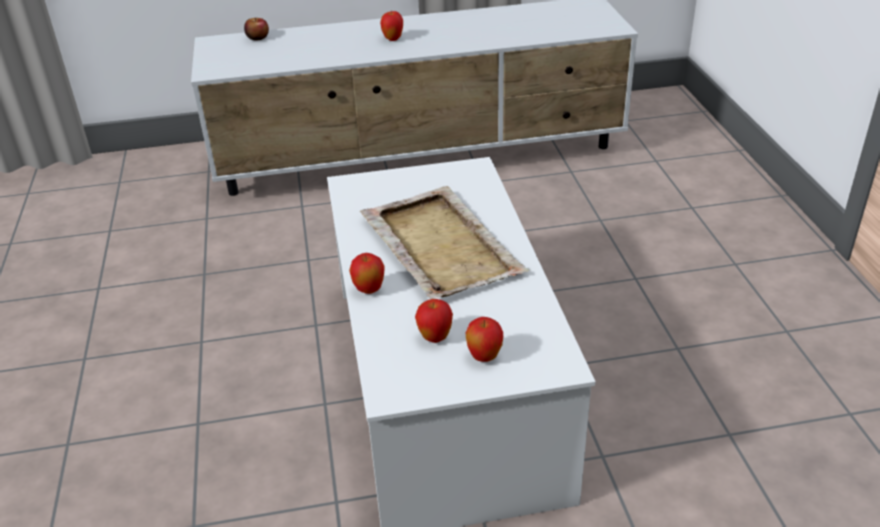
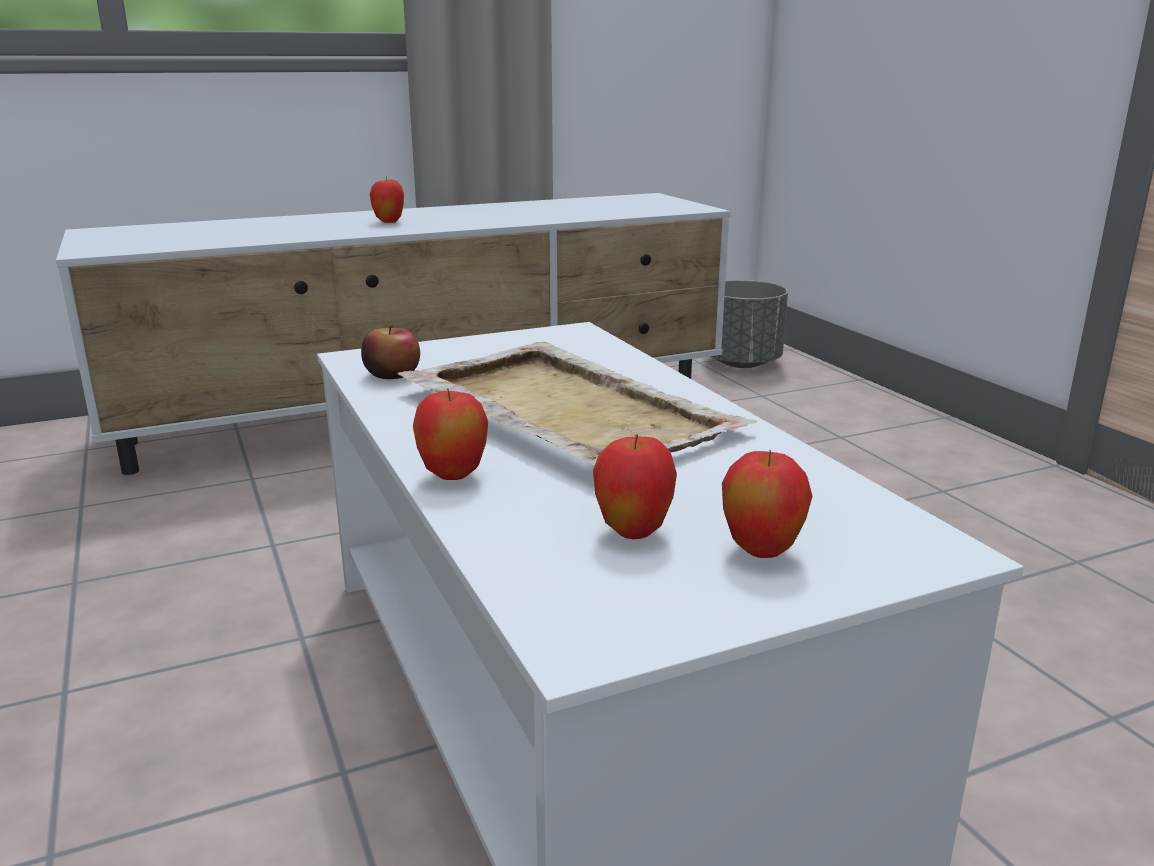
camera: 15 degrees left, 15 degrees down
(258, 38) = (173, 226): apple -> apple (392, 374)
(658, 124) = (742, 363): none -> grey planter

